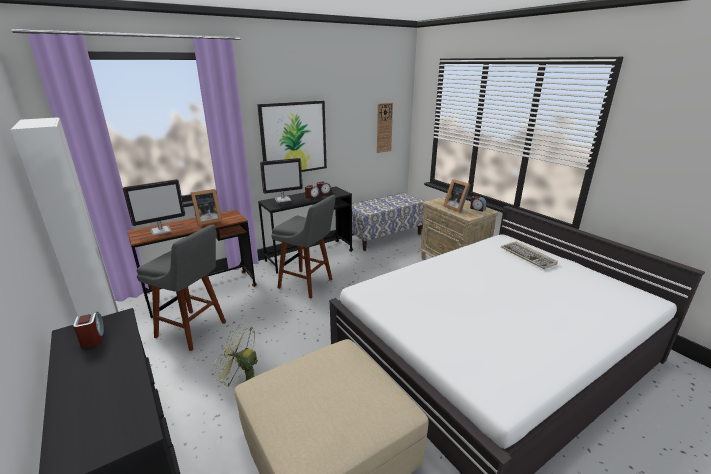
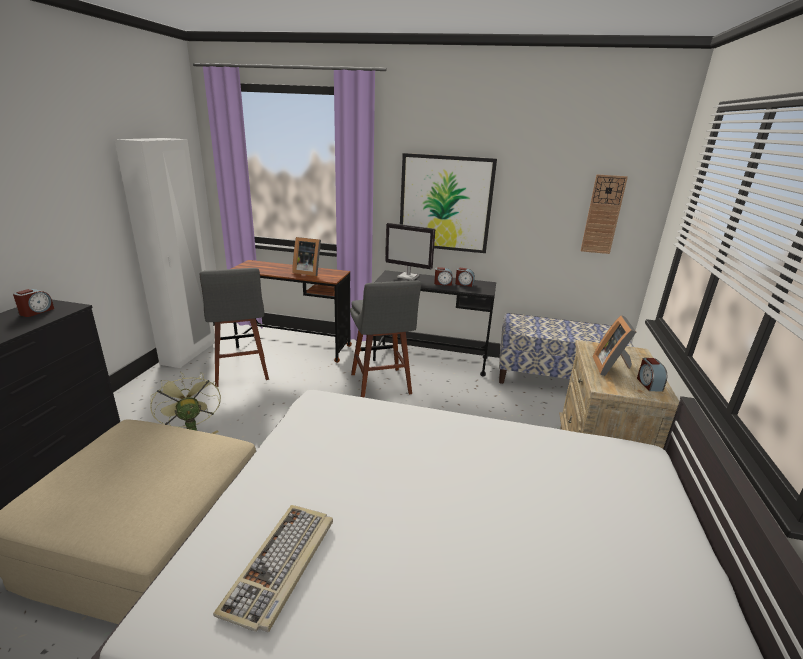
camera: 45 degrees right, 0 degrees up
(161, 230) = (264, 268): monitor -> none
(528, 256) = (628, 503): keyboard -> keyboard (281, 566)

